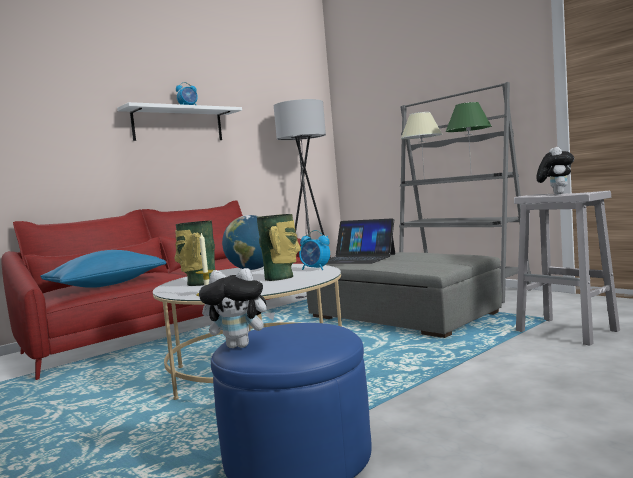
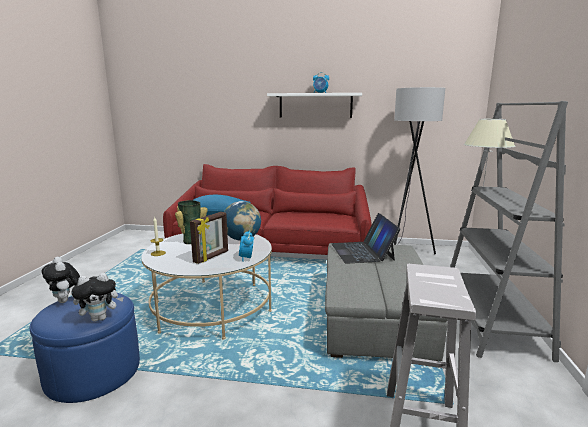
camera: 50 degrees right, 10 degrees up
(281, 277) = (211, 257): vase -> picture frame
(471, 175) = (505, 206): green table lamp -> none
(555, 194) = (442, 281): plush toy -> plush toy (100, 318)

